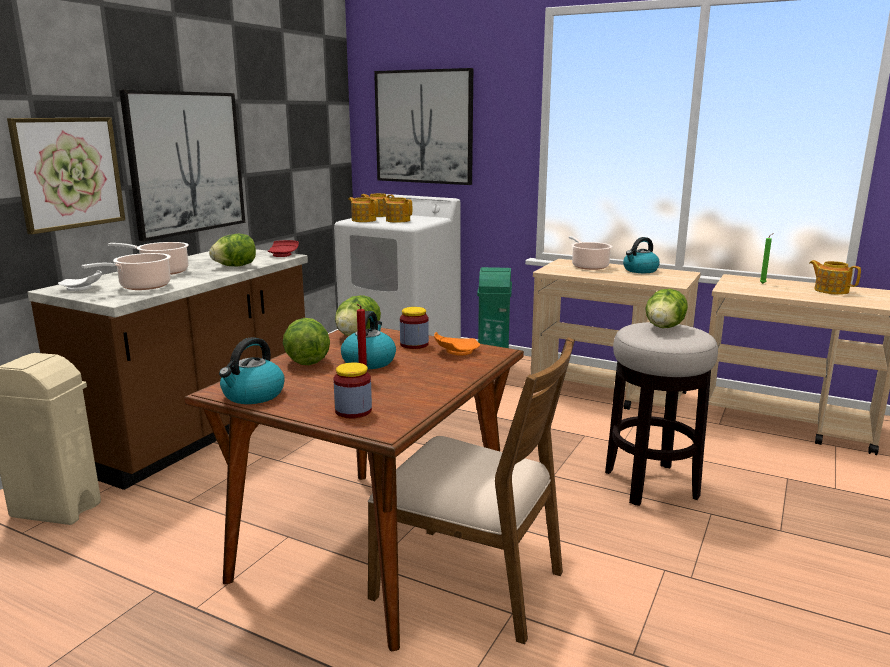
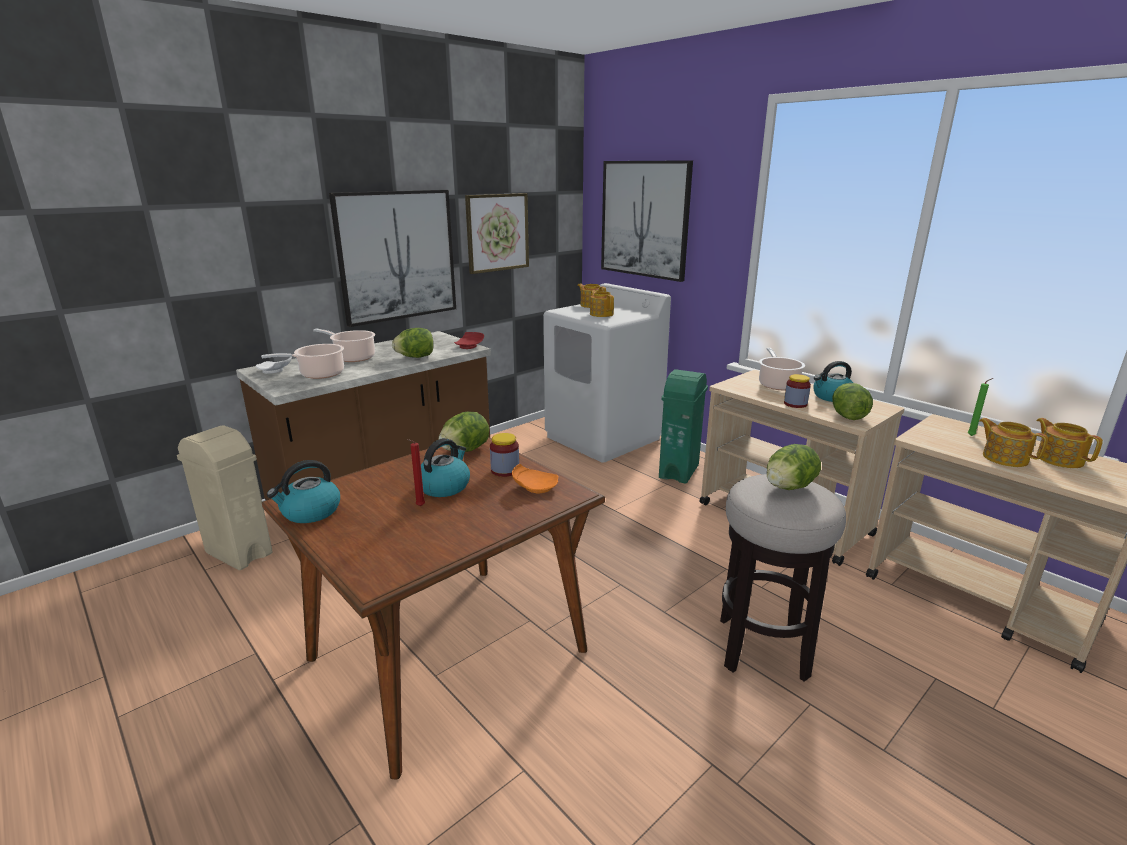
camera: 20 degrees right, 5 degrees up
(69, 173) = (278, 268): picture -> picture (497, 232)
(307, 361) = (392, 476): lettuce -> lettuce (847, 416)
(353, 411) = (371, 550): jar -> jar (795, 404)
(363, 220) = (570, 311): teapot -> teapot (1004, 458)
(471, 583) = (507, 721): brown chair -> none

